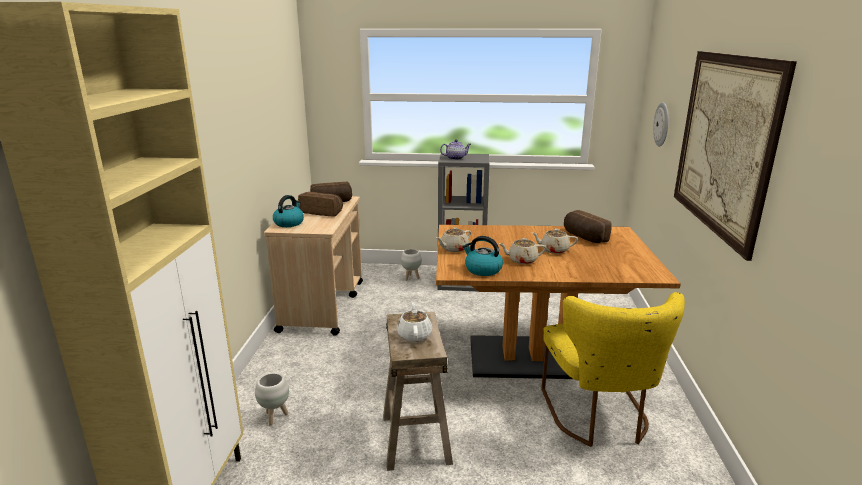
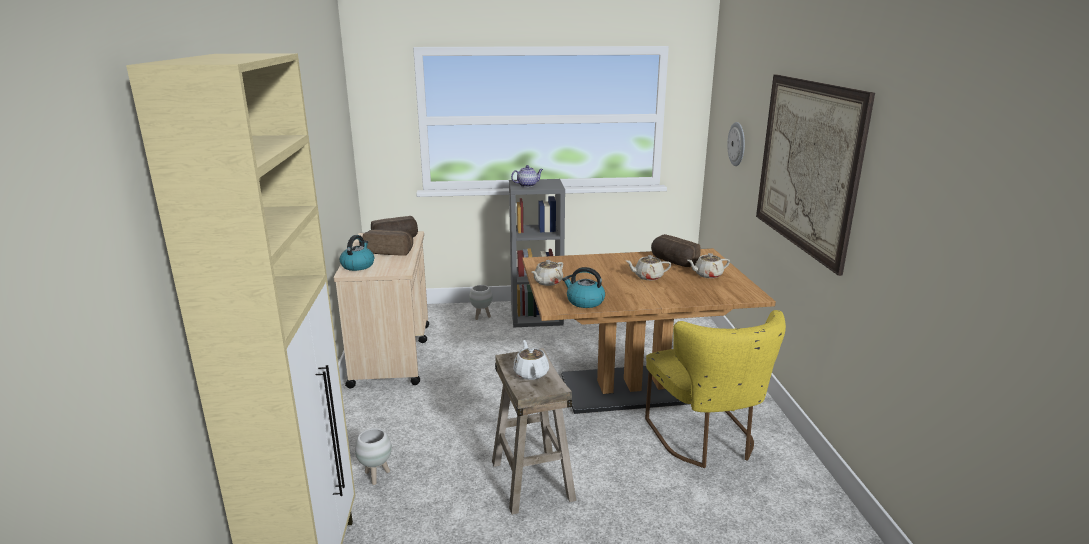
camera: 10 degrees left, 0 degrees up
(522, 260) = (620, 289): beige teapot -> beige teapot (707, 275)

